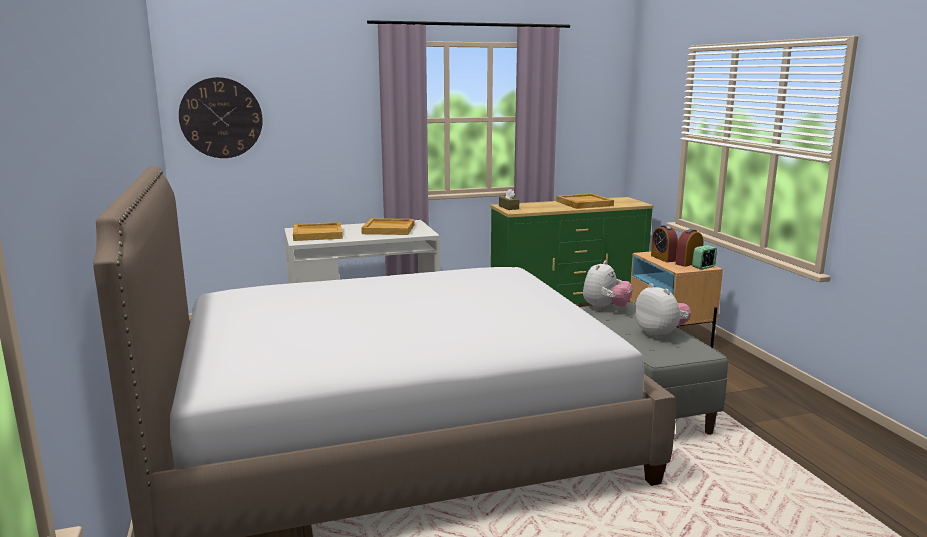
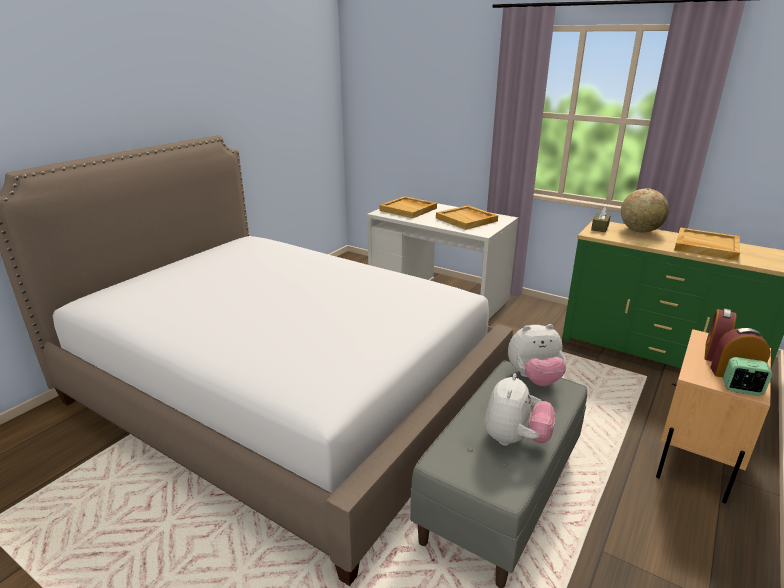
camera: 50 degrees right, 10 degrees up
(221, 118) = (377, 97): wall clock -> none
(533, 204) = (639, 231): none -> globe

